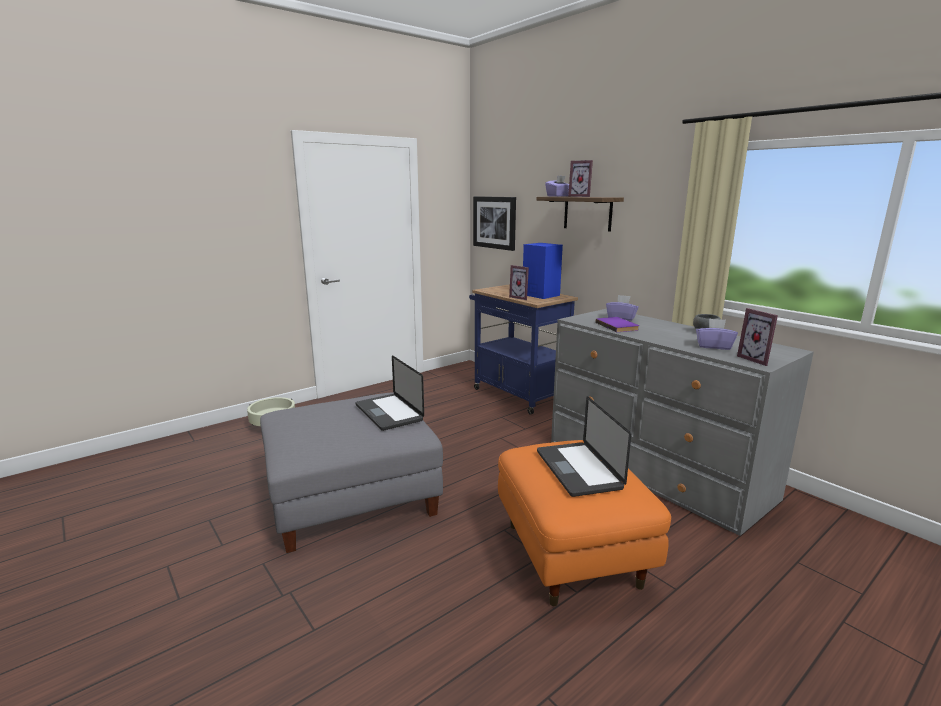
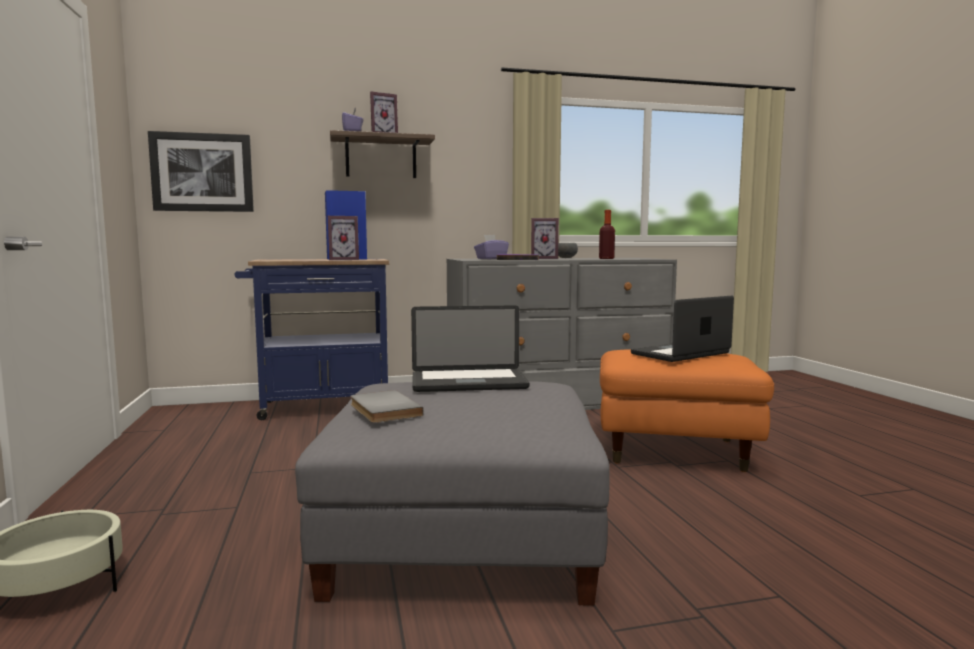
camera: 65 degrees left, 10 degrees down
(313, 407) = (382, 410): none -> grey book
(578, 469) = (680, 353): laptop -> laptop turned 135 degrees clockwise
(713, 346) = (606, 258): purple tissue box -> bottle
(757, 359) = (647, 258): picture frame -> picture frame (544, 258)

